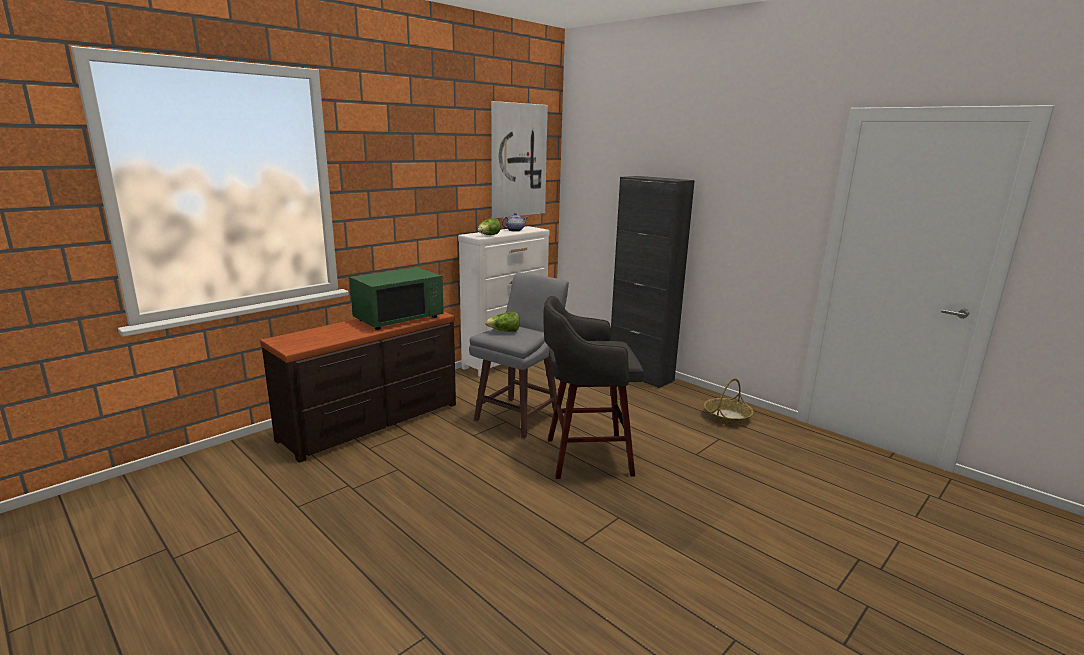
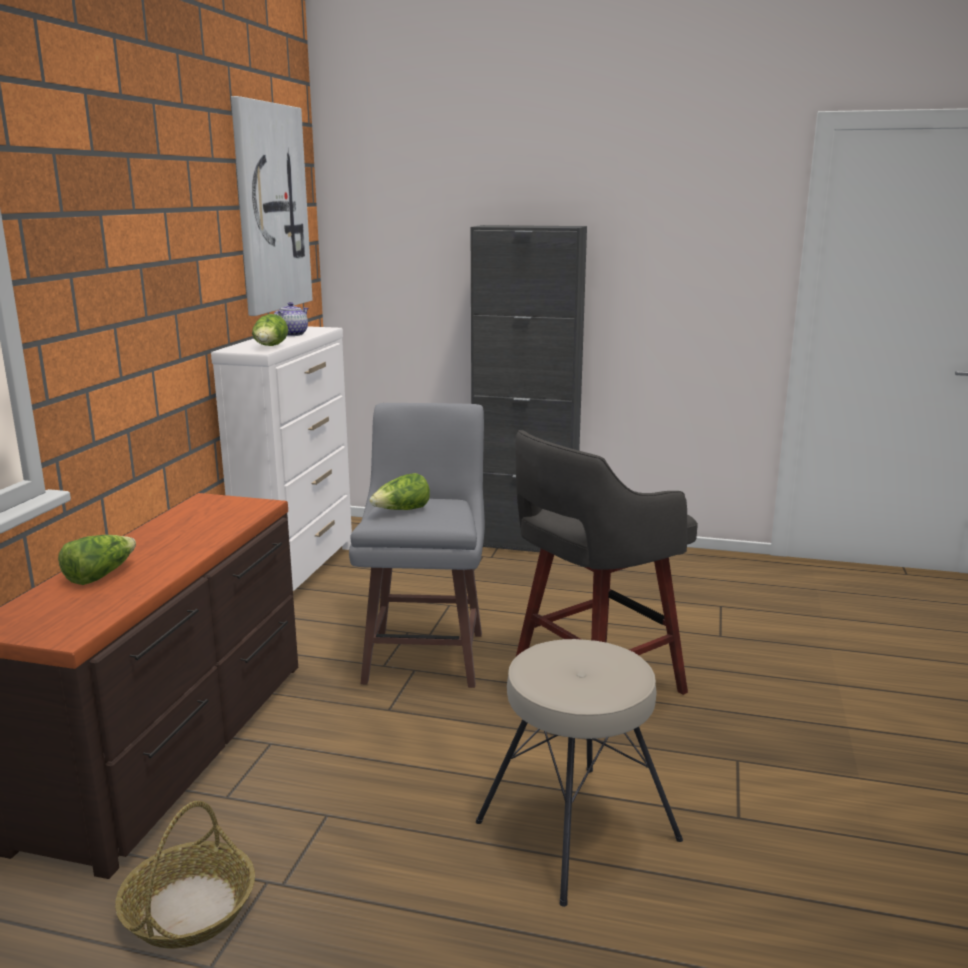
camera: 30 degrees left, 0 degrees up
(336, 330) = (100, 575): none -> lettuce
(398, 318) = (194, 527): green microwave -> none
(494, 515) = (576, 829): none -> beige stool
(727, 416) = (695, 573): basket -> basket (189, 908)

